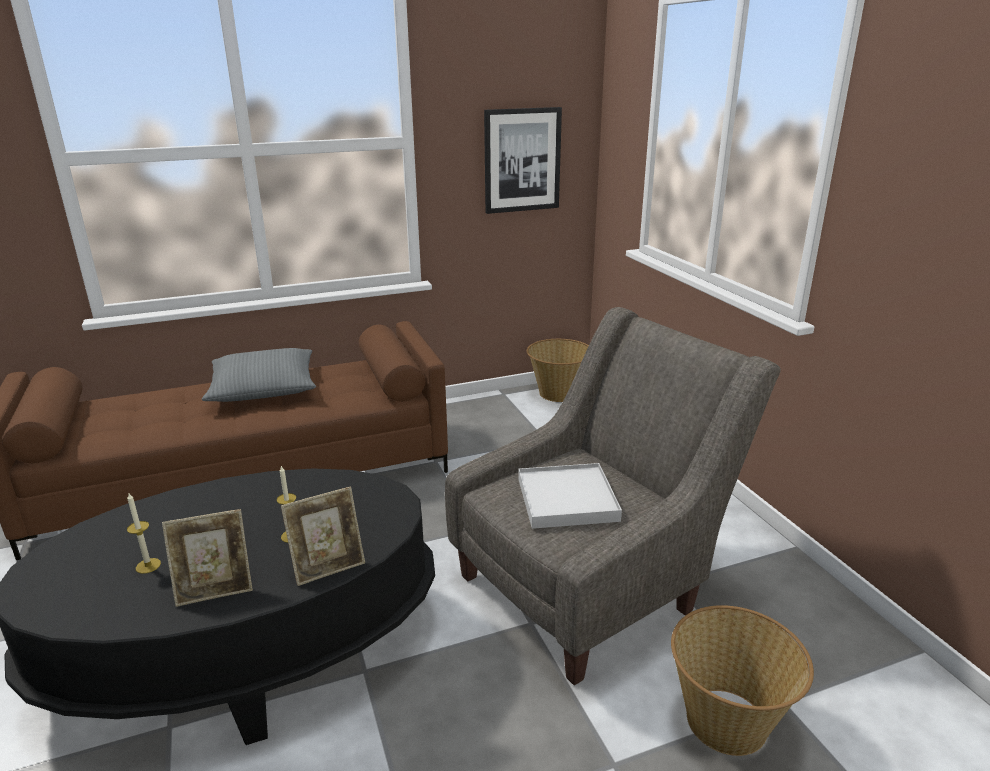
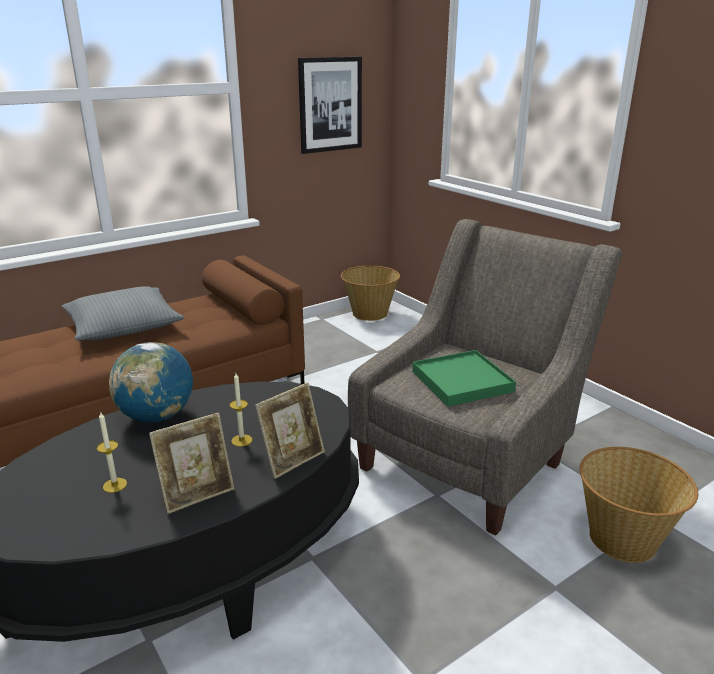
camera: 15 degrees left, 0 degrees up
(229, 496) = (157, 416): none -> globe
(566, 499) = (461, 381): white tray -> green tray

